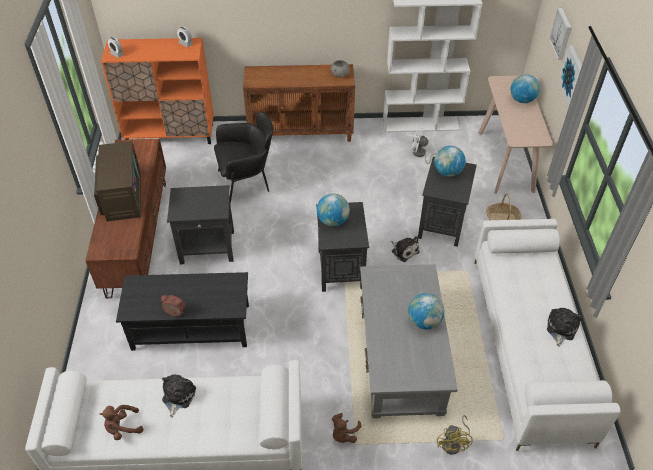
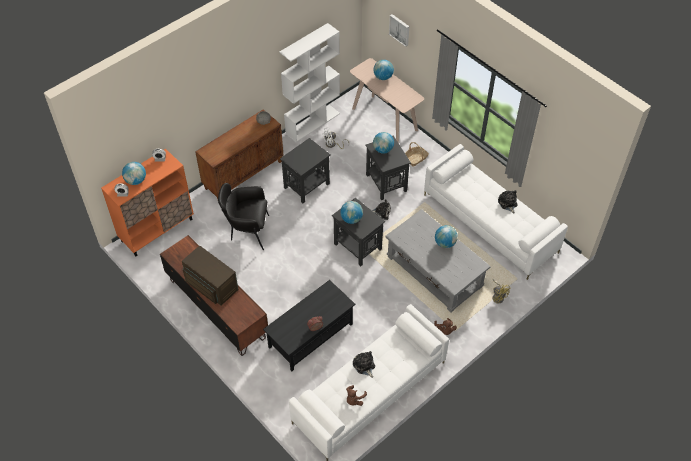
camera: 40 degrees left, 5 degrees up
(142, 49) = (136, 180): none -> globe
(208, 247) = (268, 285): black side table -> black side table (307, 185)
(247, 184) = (247, 231): black armchair -> black armchair turned 120 degrees counterclockwise
(572, 76) = (425, 55): picture -> none

